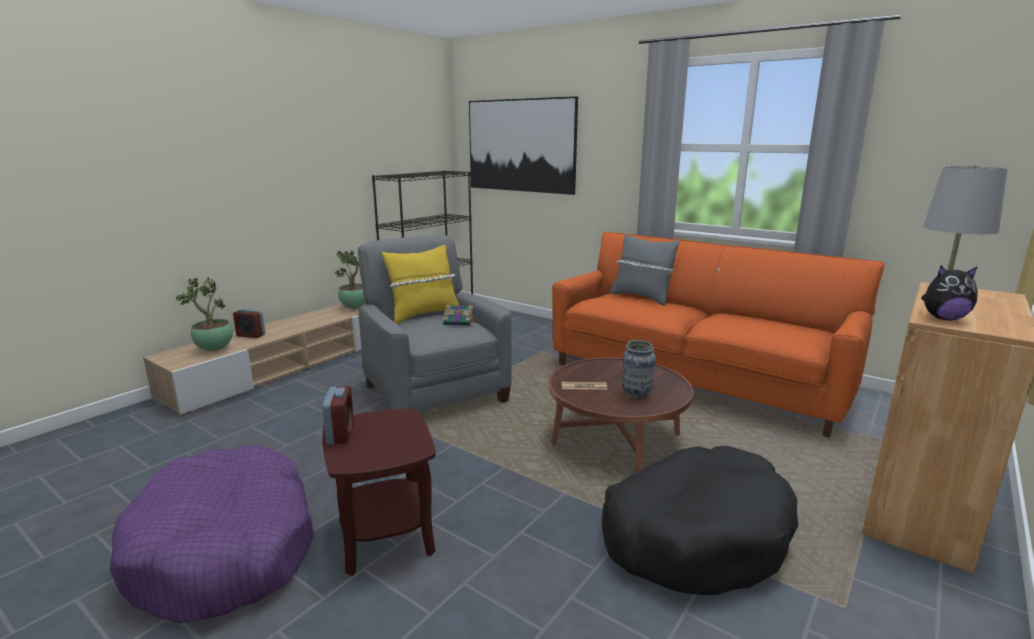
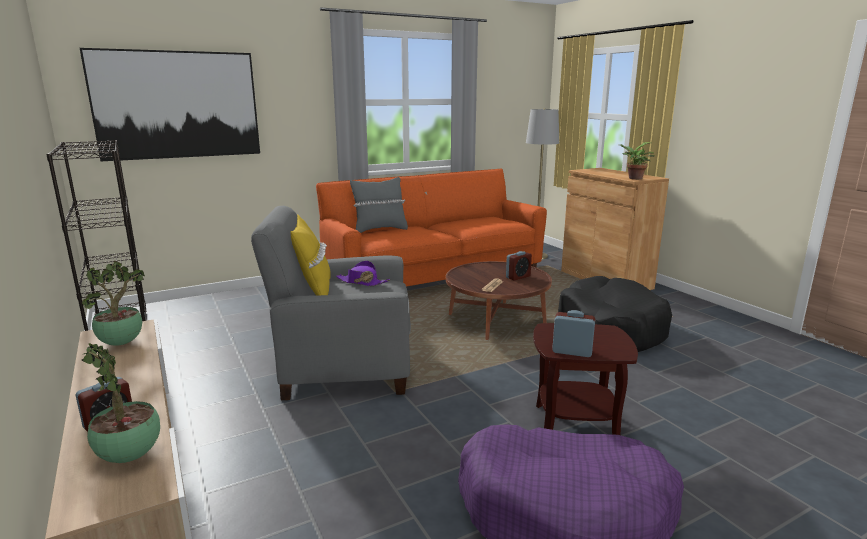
camera: 65 degrees left, 0 degrees up
(459, 322) = (362, 282): book -> purple hat
(636, 395) = (518, 277): vase -> alarm clock
(943, 318) = (633, 178): plush toy -> potted plant

